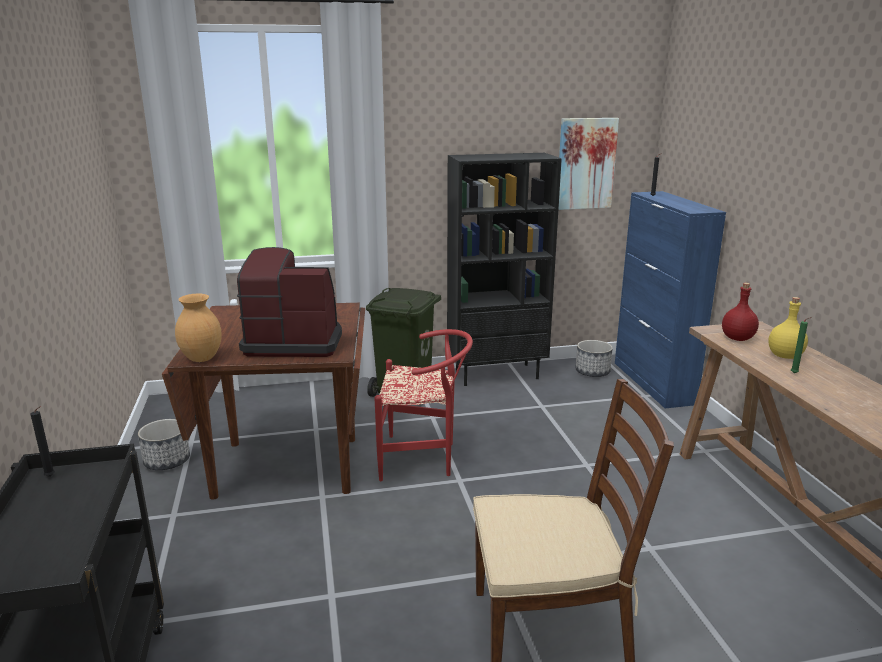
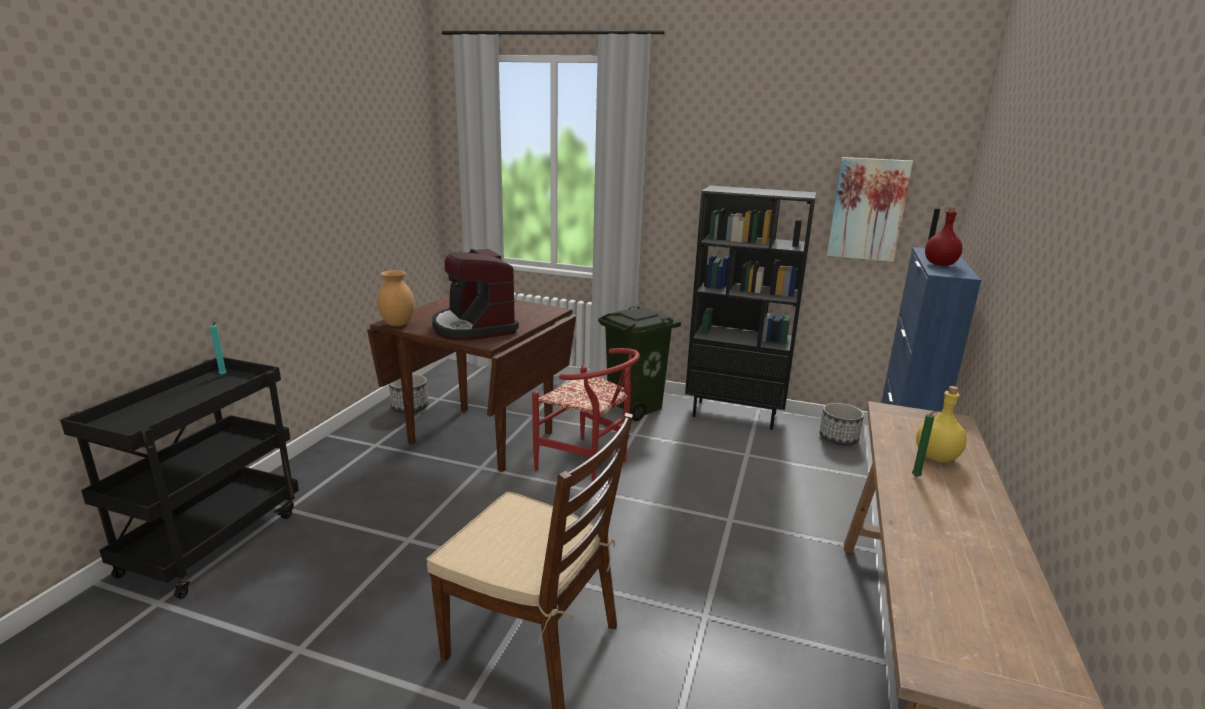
camera: 30 degrees right, 0 degrees up
(51, 477) = (223, 375): black candle -> turquoise candle
(293, 342) = (474, 327): coffee machine -> coffee machine turned 150 degrees counterclockwise
(737, 338) = (906, 425): red bottle -> red bottle (940, 264)

